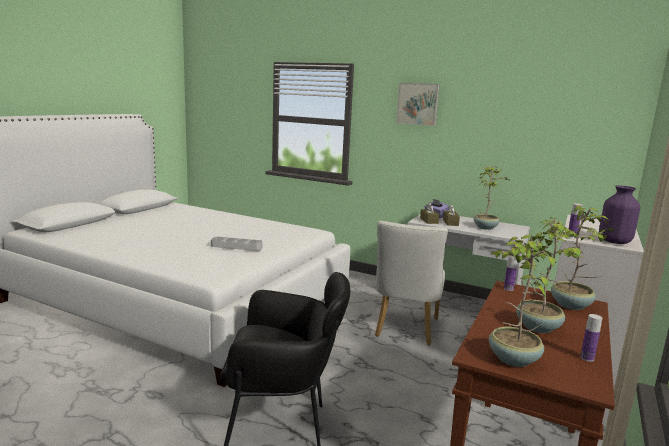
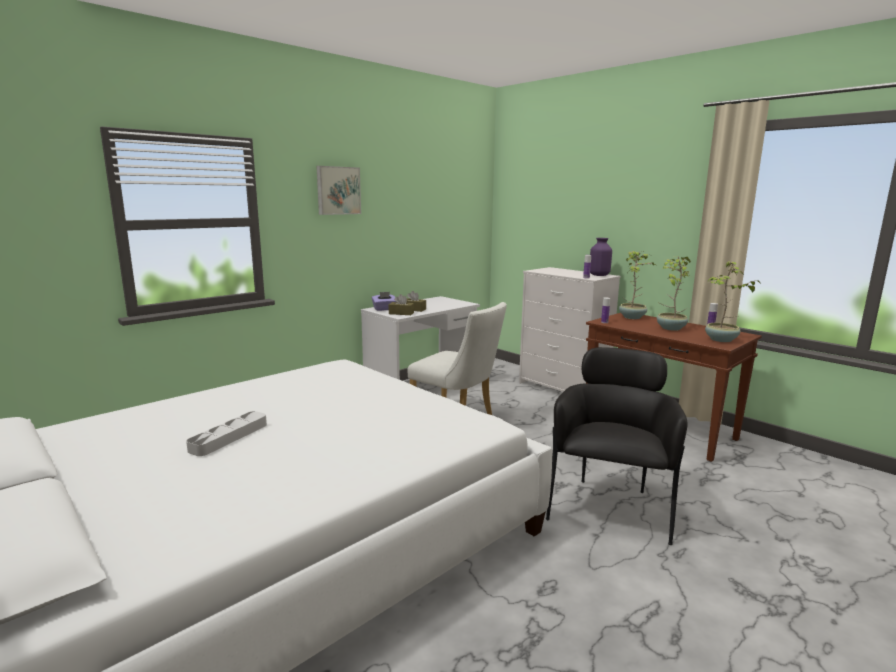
camera: 70 degrees left, 0 degrees up
(236, 246) = (380, 403): grey tray -> grey tray (229, 437)
(485, 227) = (437, 304): potted plant -> none

